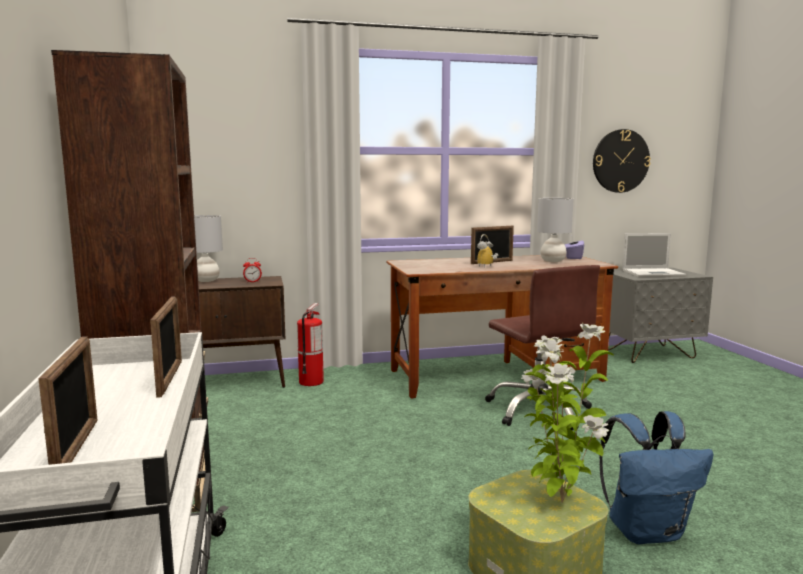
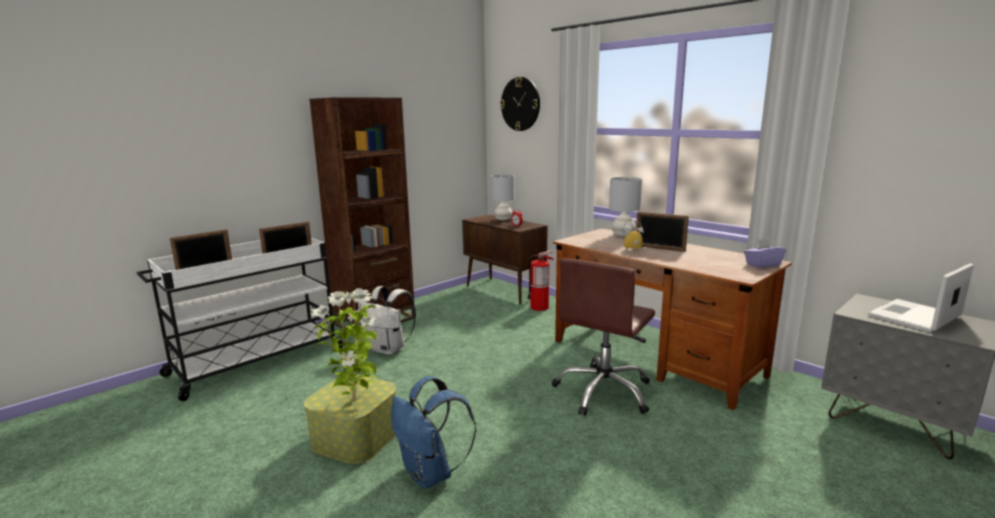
camera: 60 degrees right, 5 degrees up
(289, 493) = (389, 349): none -> white backpack
(552, 261) = (717, 262): grey table lamp -> grey table lamp (622, 235)
(620, 161) = (917, 150): wall clock -> wall clock (520, 104)
(654, 273) = (913, 317): laptop -> laptop turned 90 degrees clockwise

